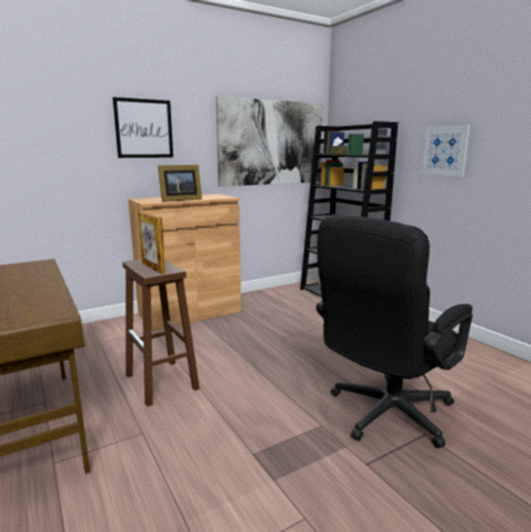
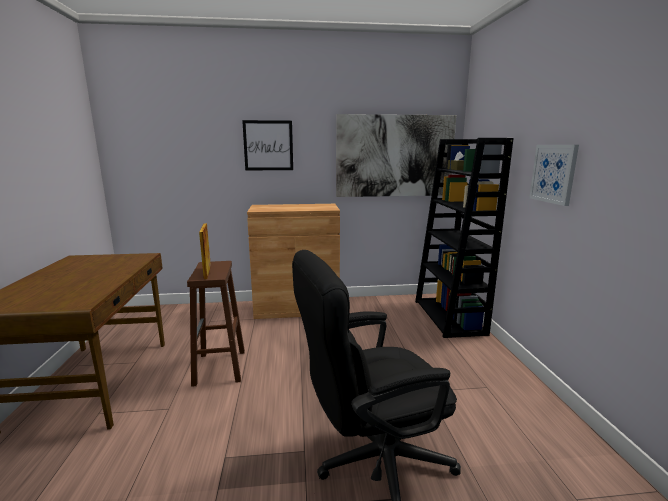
camera: 25 degrees right, 0 degrees up
(179, 200) = (284, 209): picture frame -> none

